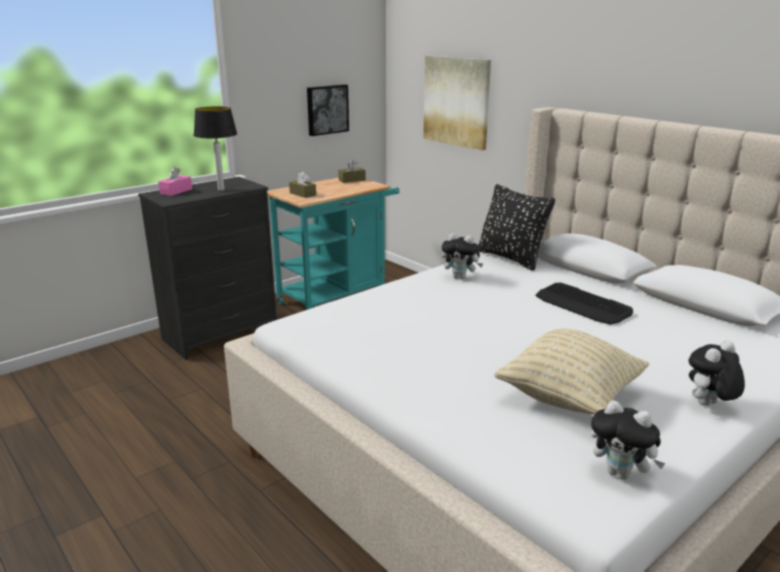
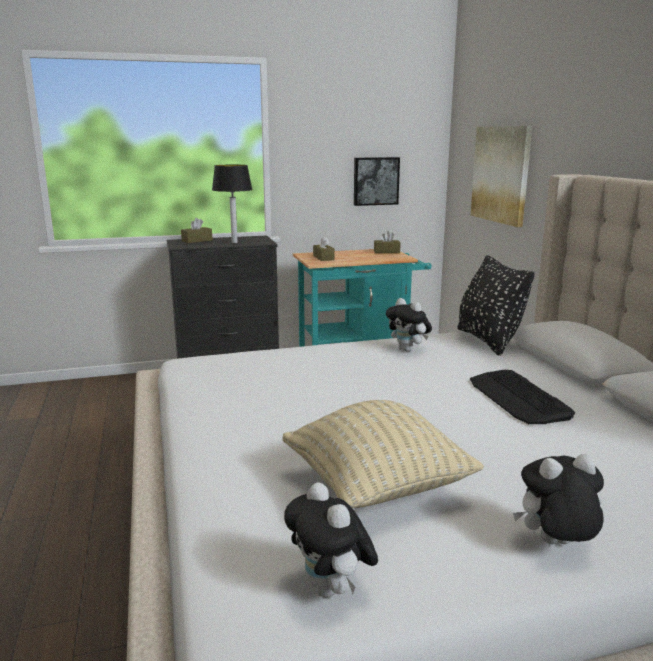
camera: 25 degrees right, 5 degrees down
(176, 191) = (197, 240): pink tissue box -> brown tissue box

